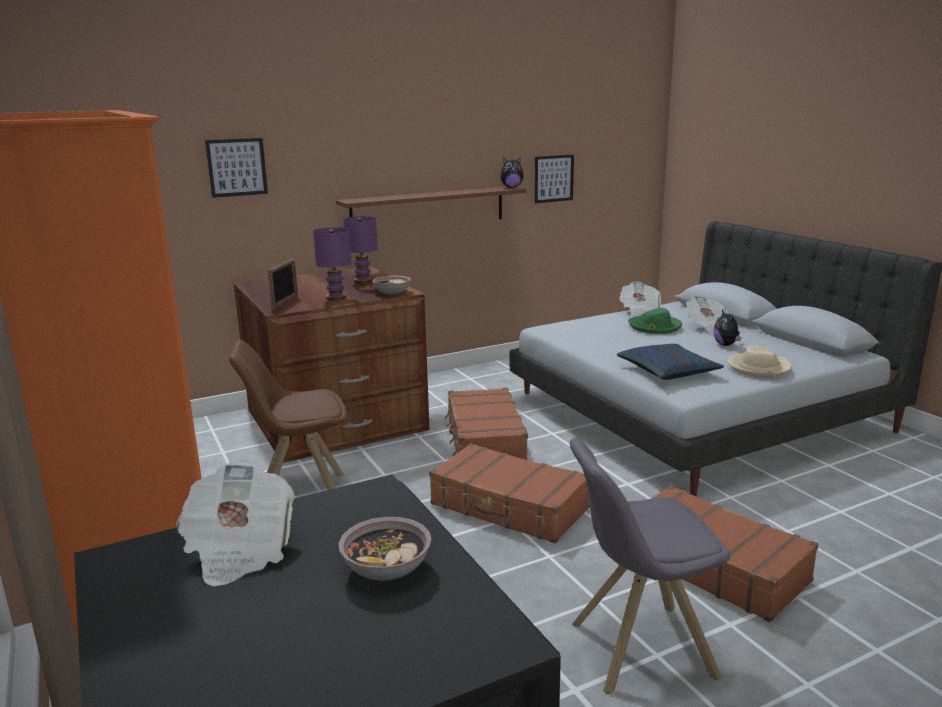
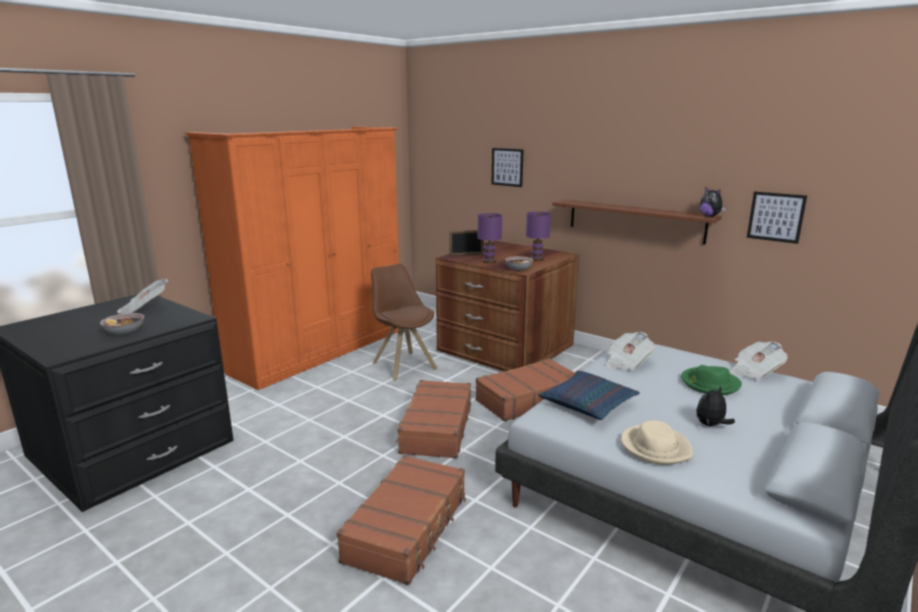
camera: 65 degrees right, 0 degrees up
(640, 648) = (292, 507): grey chair -> none
(708, 327) = (758, 410): newspaper -> newspaper (627, 363)

